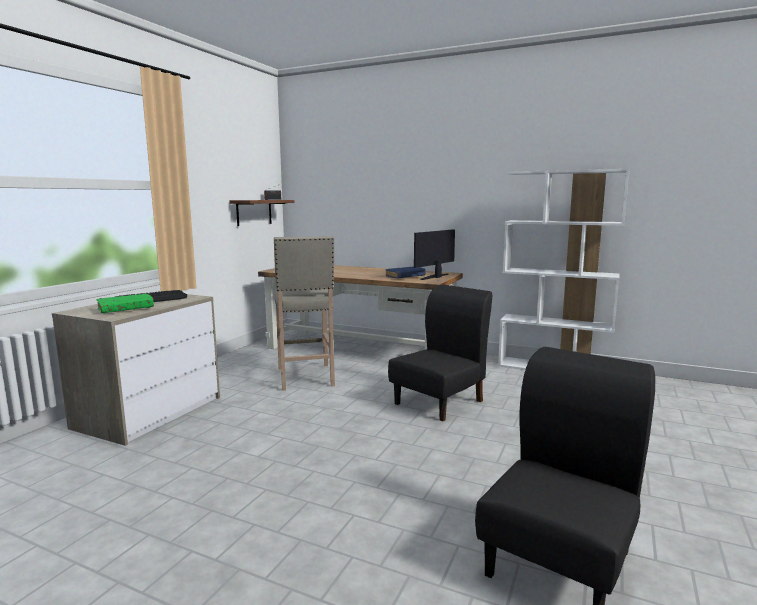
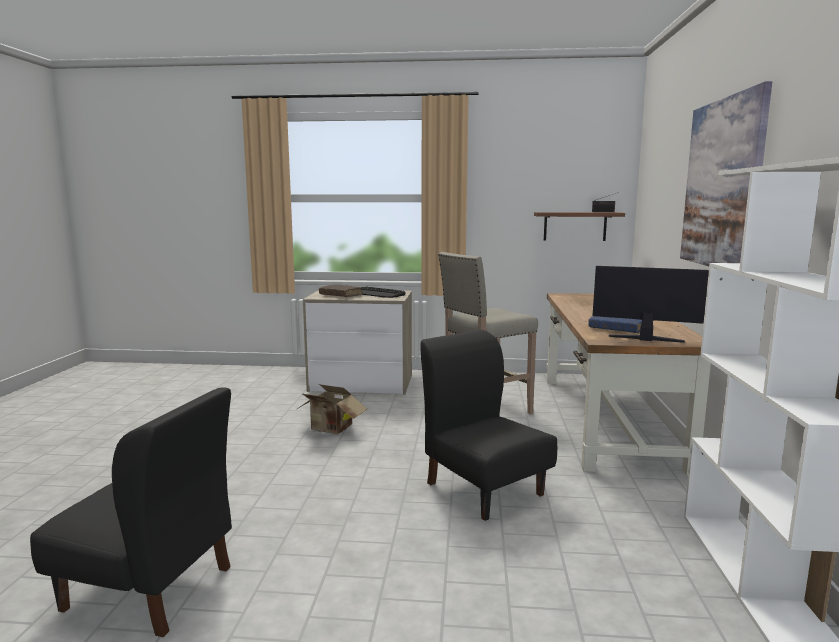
camera: 70 degrees right, 0 degrees up
(126, 309) = (340, 295): green book -> brown book
(269, 443) = (331, 429): none -> cardboard box
(436, 179) = (722, 184): none -> picture
(440, 402) = (484, 488): black chair -> black chair turned 150 degrees counterclockwise

